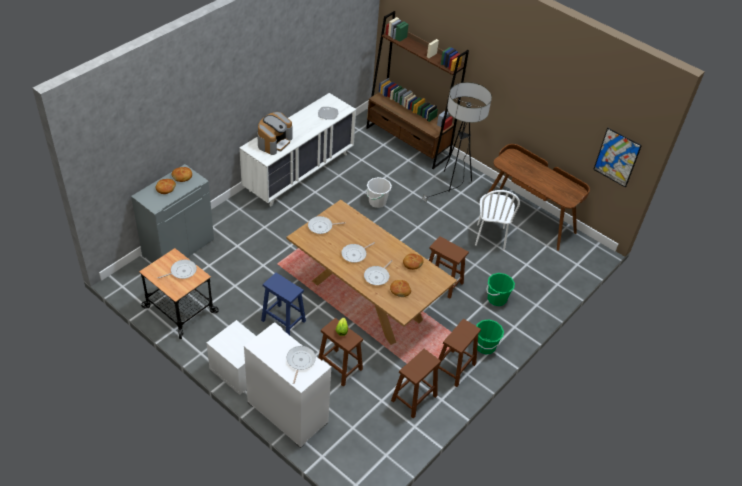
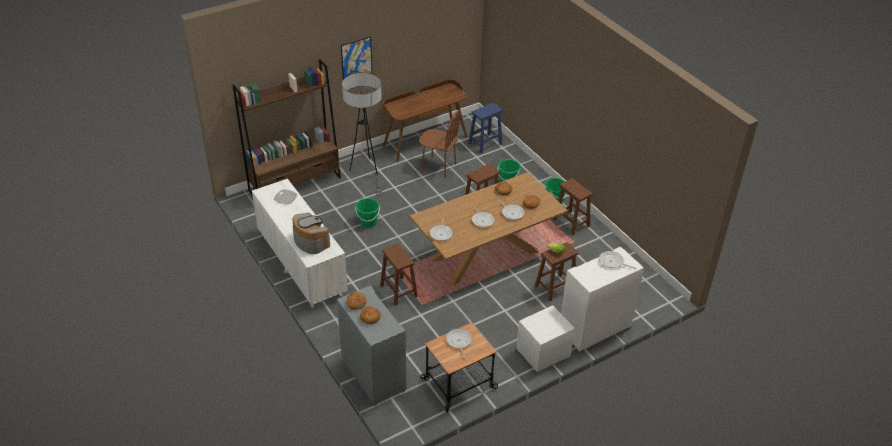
camera: 70 degrees left, 5 degrees down
(282, 320) = (493, 313): blue stool -> blue stool (484, 144)
(377, 202) = (368, 222): white bucket -> green bucket
(414, 397) = (595, 251): brown stool -> brown stool (398, 290)
(490, 236) = (438, 167): white chair -> brown chair
(617, 157) = (460, 41): picture -> picture (356, 61)

